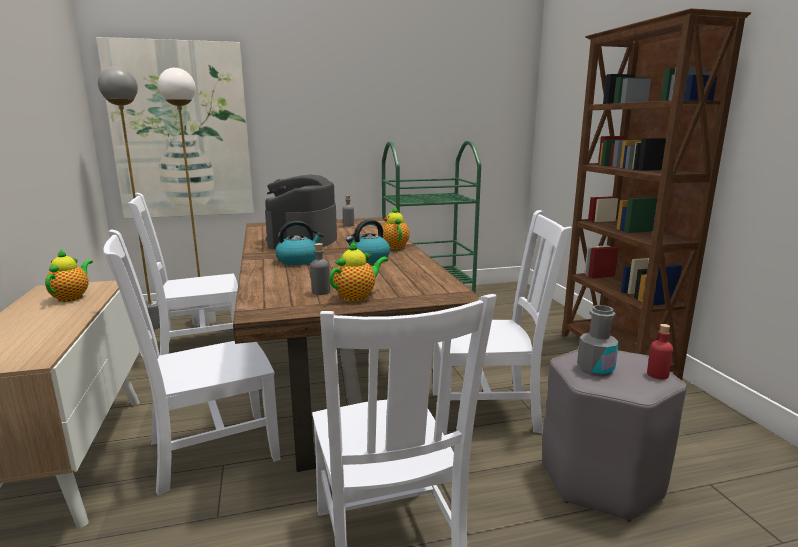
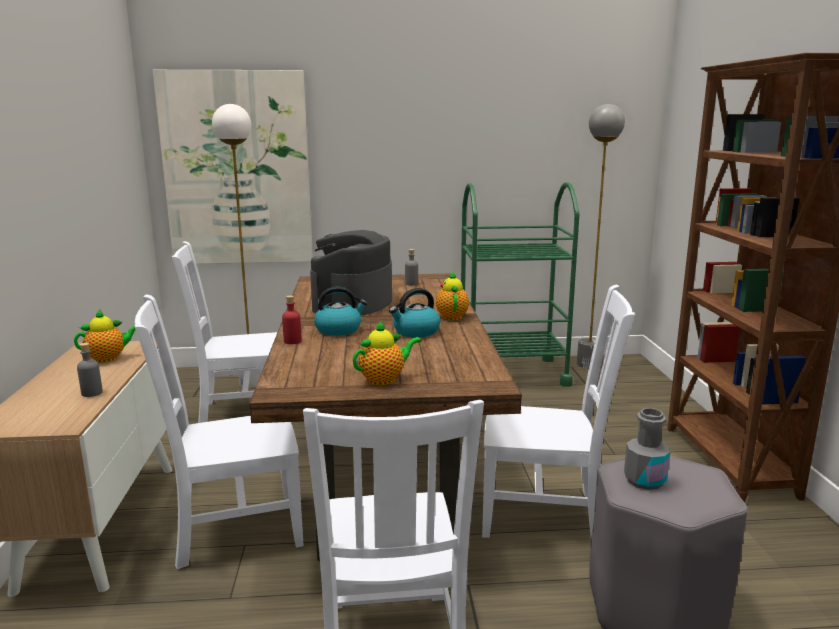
camera: 10 degrees right, 0 degrees up
(72, 297) = (109, 358): teapot -> teapot turned 45 degrees clockwise
(153, 325) = (198, 384): grey floor lamp -> grey floor lamp (588, 364)
(321, 292) = (349, 371): grey bottle -> grey bottle (92, 393)
(657, 374) = (716, 493): red bottle -> red bottle (292, 341)

